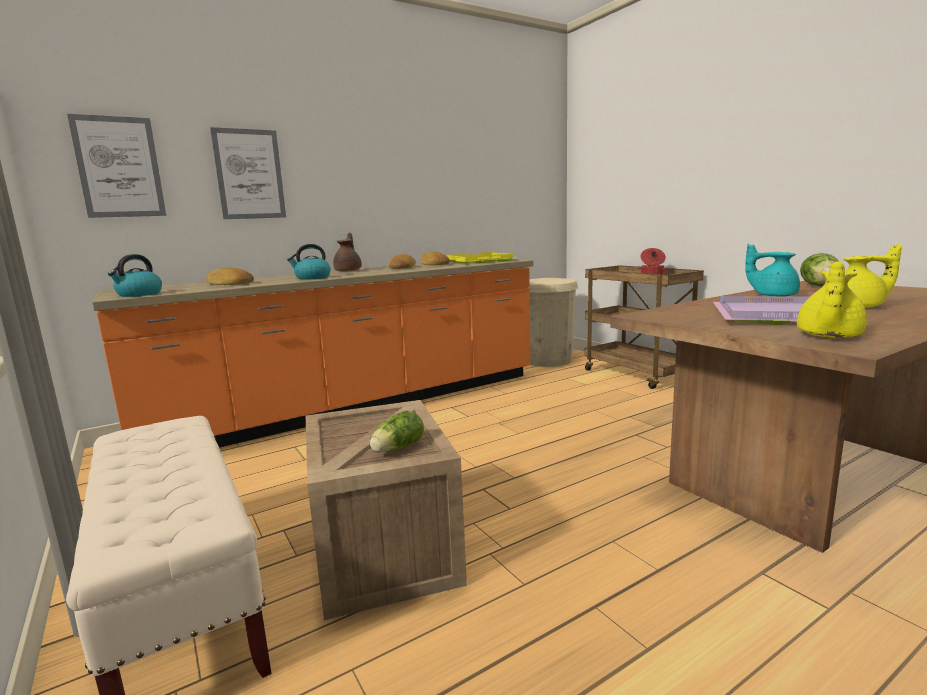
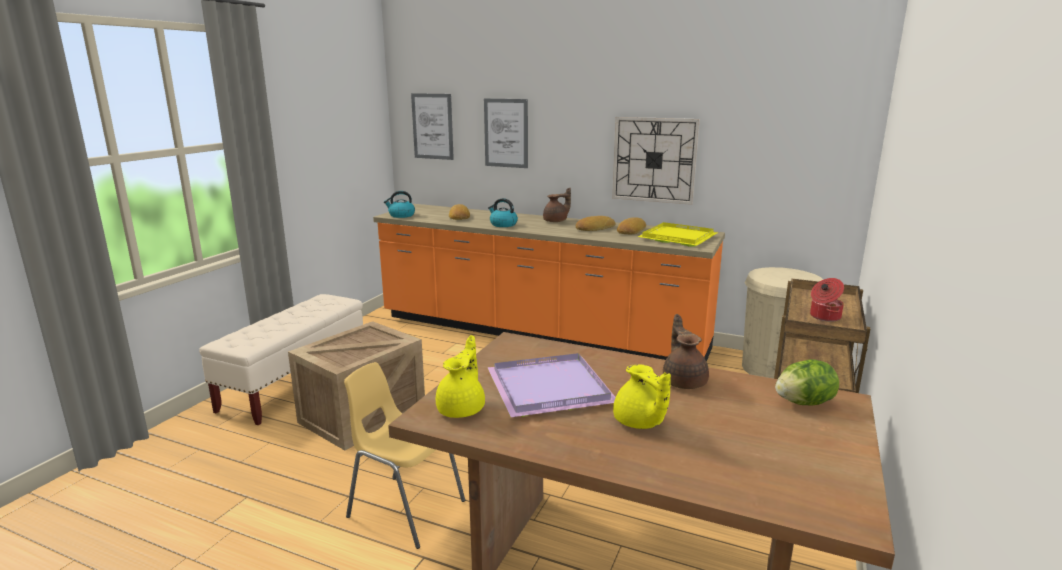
camera: 55 degrees right, 5 degrees up
(396, 449) = (343, 357): lettuce -> none
(422, 197) = (654, 160): none -> wall clock
(653, 564) = (405, 509): none -> yellow chair
(772, 295) = (684, 381): turquoise teapot -> brown teapot
(827, 336) = (462, 408): yellow teapot -> yellow teapot turned 105 degrees clockwise

